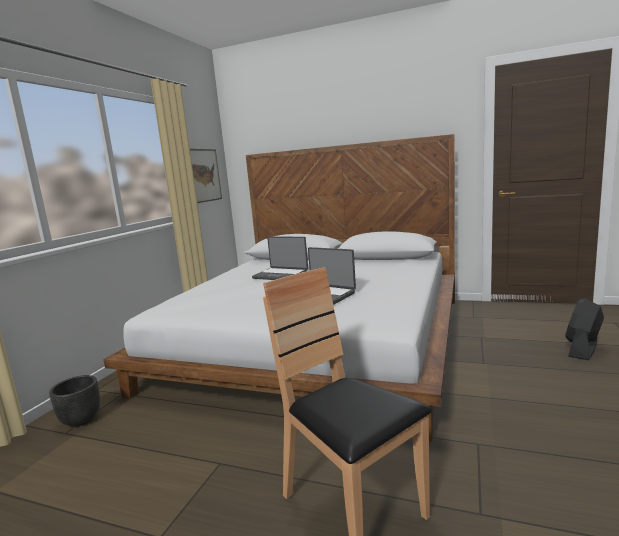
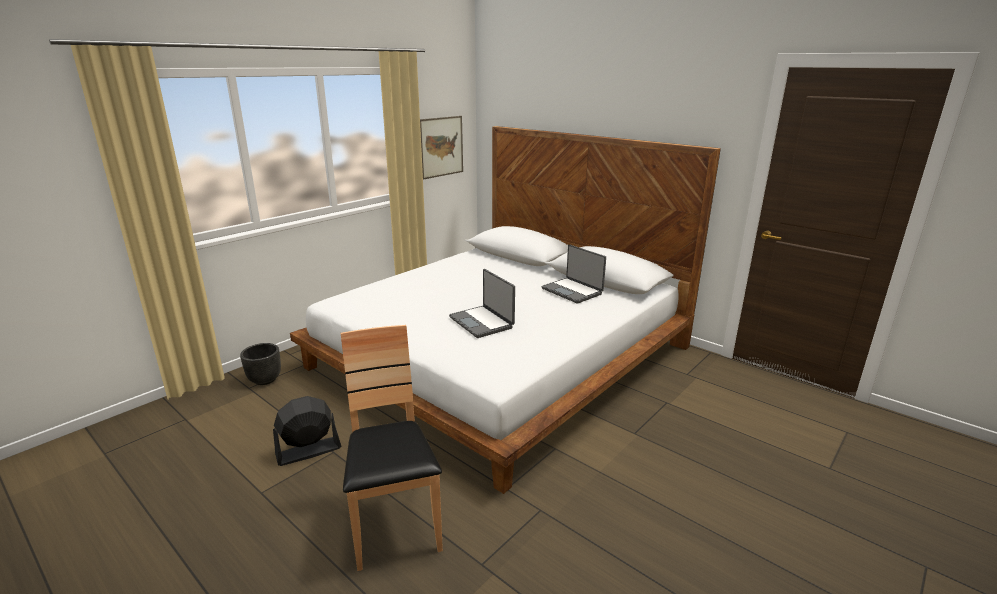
camera: 20 degrees right, 10 degrees up
(281, 275) = (474, 282): laptop -> laptop (572, 291)
(582, 349) = (761, 452): black fan -> black fan (308, 451)

